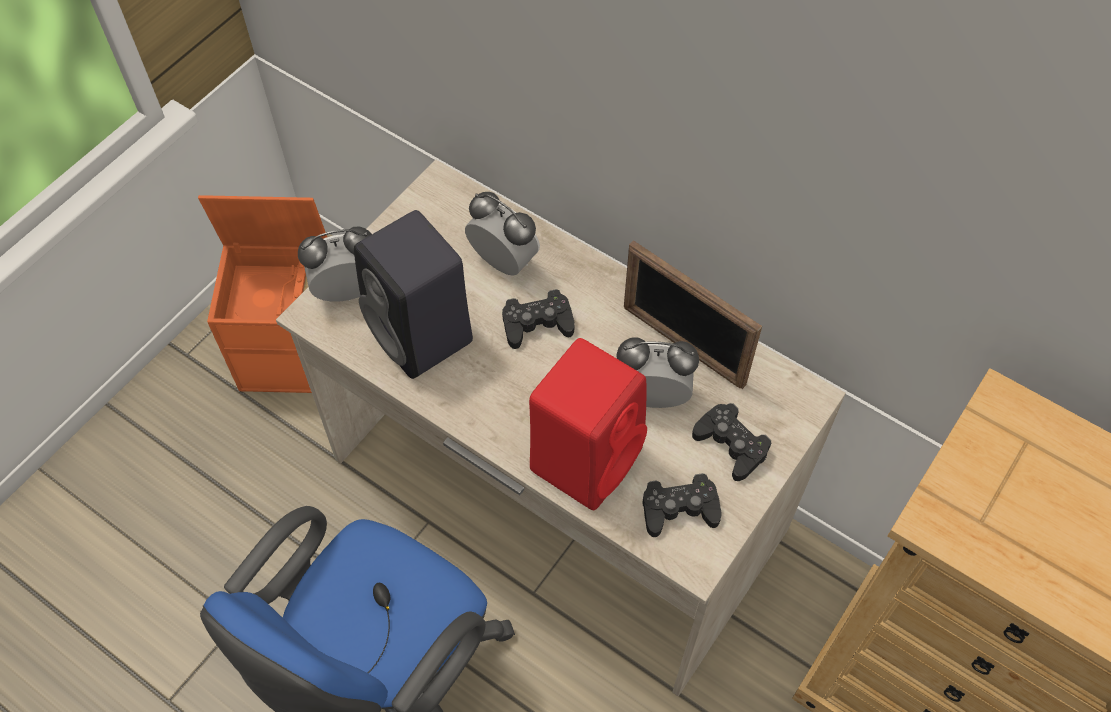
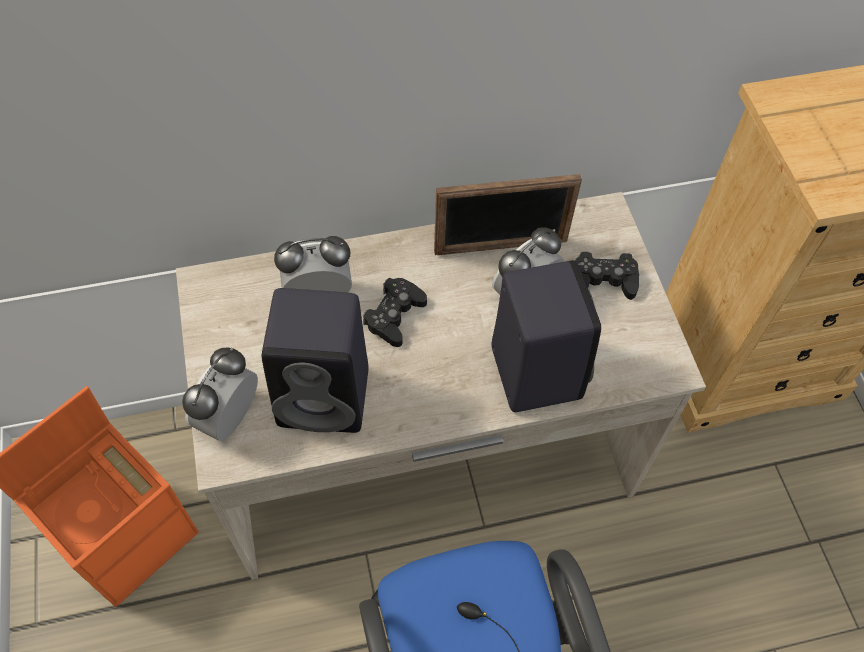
camera: 50 degrees left, 0 degrees up
(587, 456) = (534, 369): red speaker -> black speaker
(679, 509) = (625, 347): black game controller -> none

